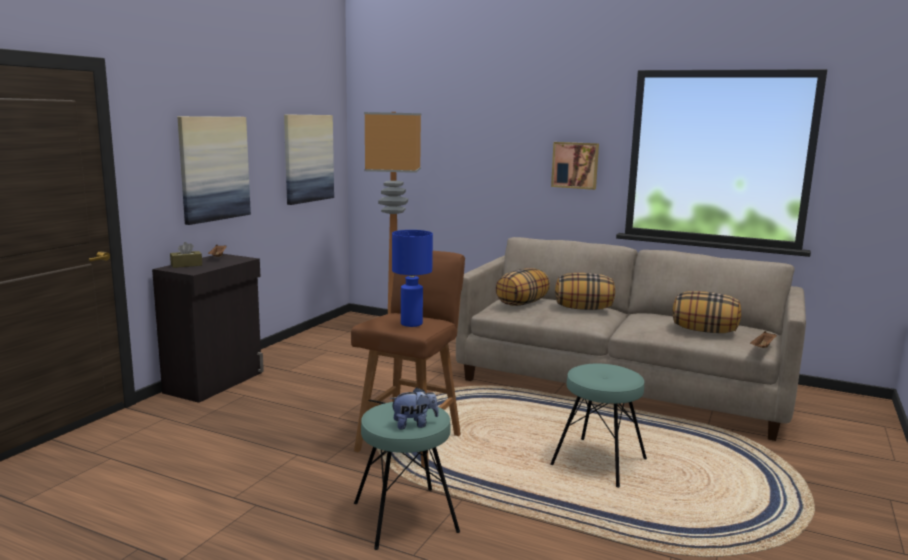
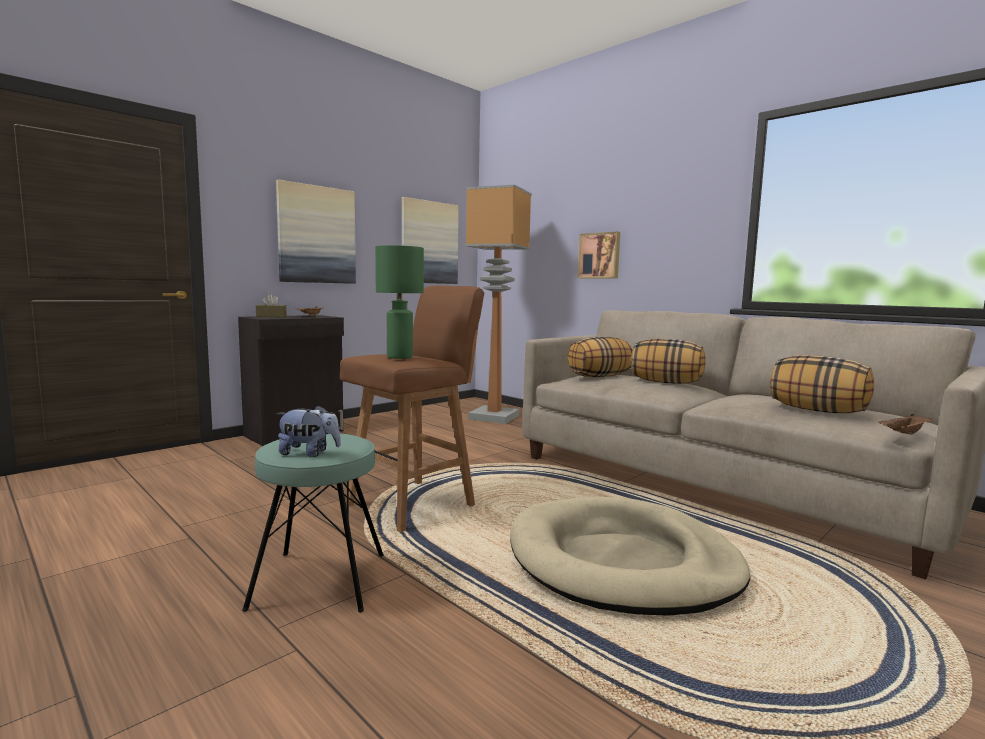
camera: 20 degrees right, 5 degrees down
(411, 324) = (399, 357): blue table lamp -> green table lamp
(575, 165) = (685, 233): picture -> picture (599, 255)
(598, 462) = (622, 562): turquoise stool -> beige dog bed

